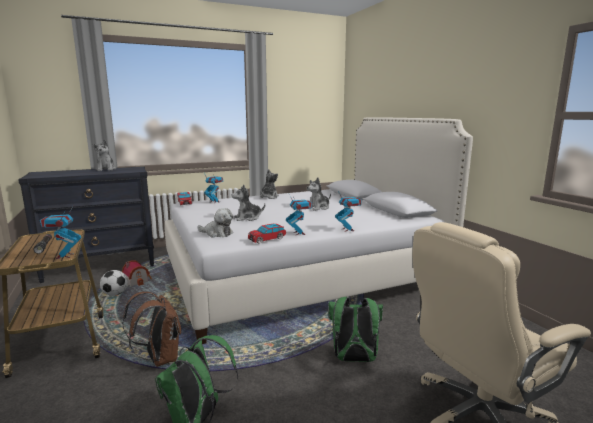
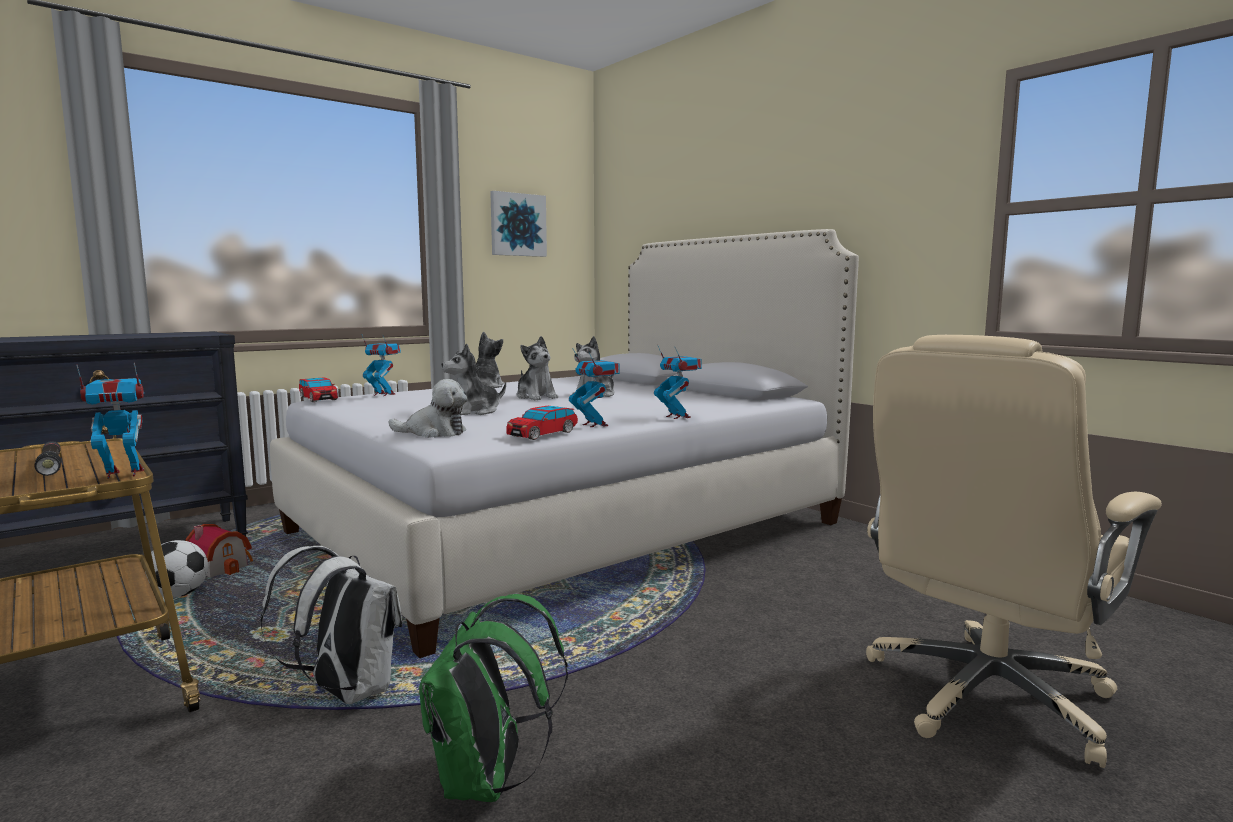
camera: 15 degrees left, 5 degrees down
(64, 256) = (123, 474): toy robot -> toy robot turned 90 degrees clockwise
(106, 169) = (131, 334): plush toy -> plush toy (536, 397)
(160, 358) = (345, 692): brown backpack -> white backpack
(299, 105) = (517, 225): none -> picture
(353, 359) = (735, 642): green backpack -> none

